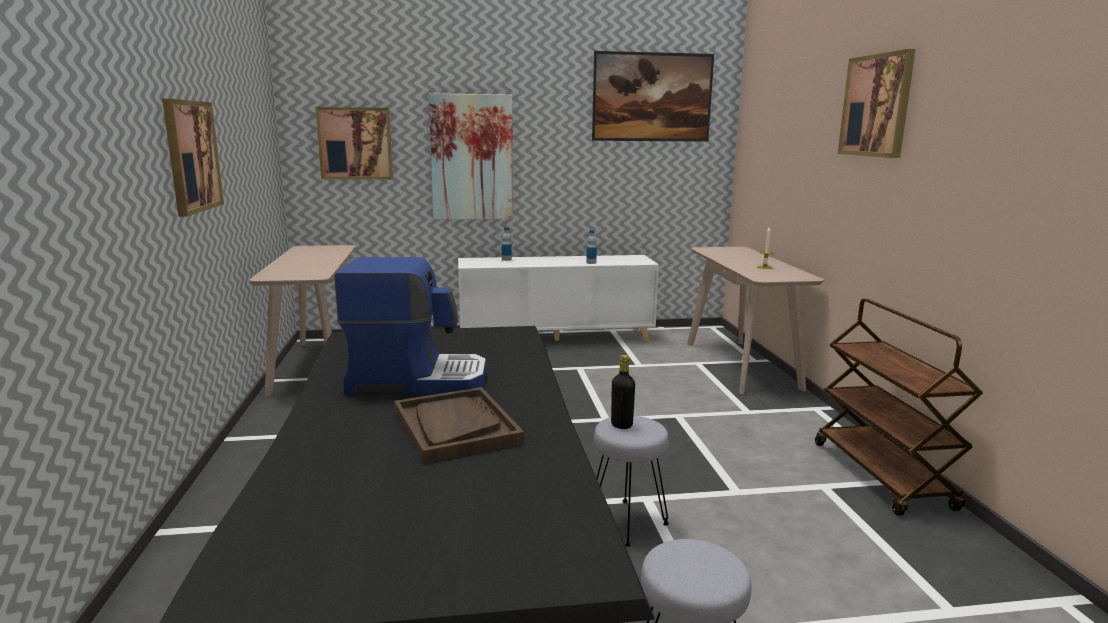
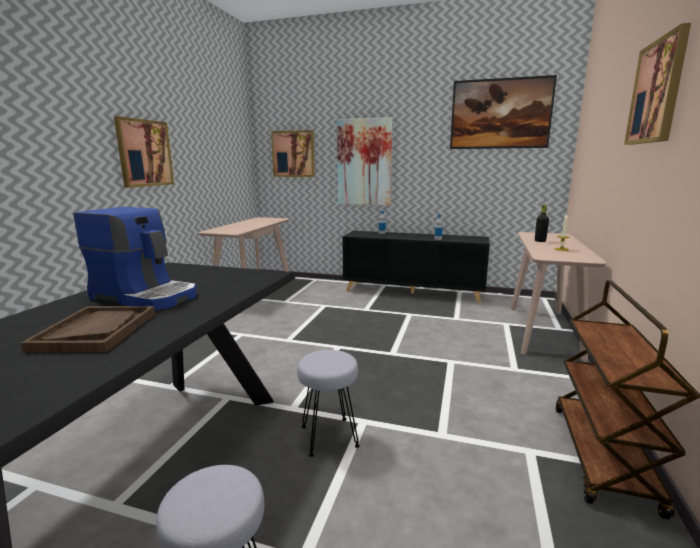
camera: 25 degrees right, 0 degrees up
(556, 338) = (413, 292): white cabinet -> black cabinet
(621, 425) = (322, 357): black bottle -> black bottle (540, 241)

